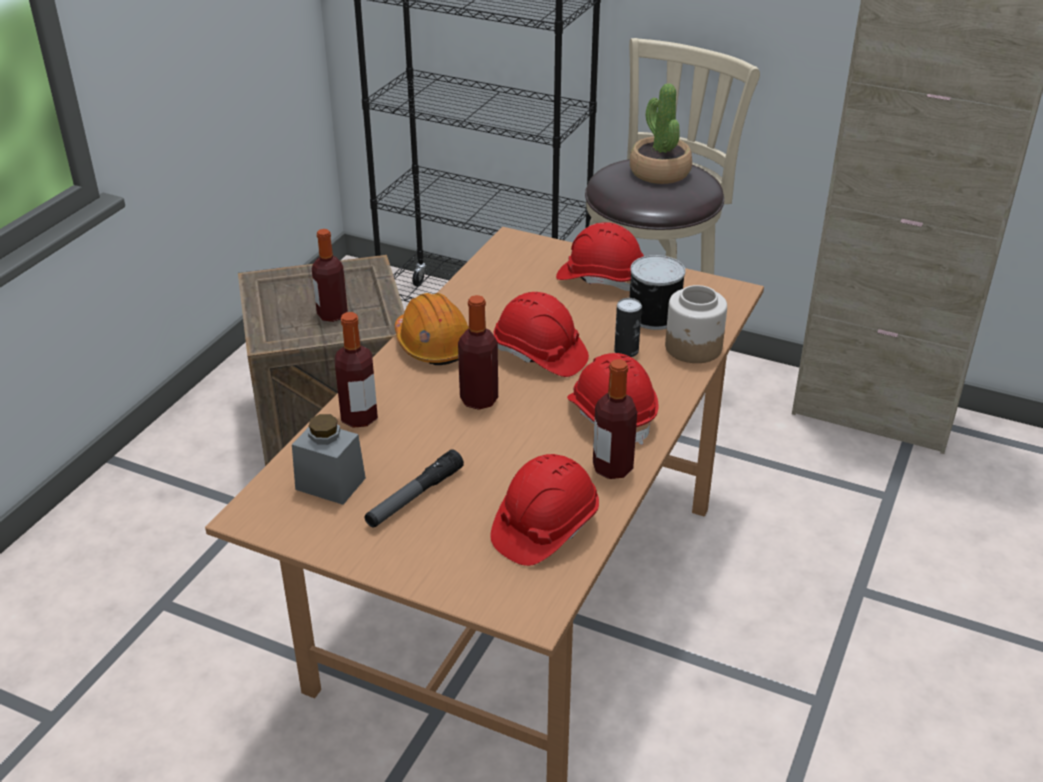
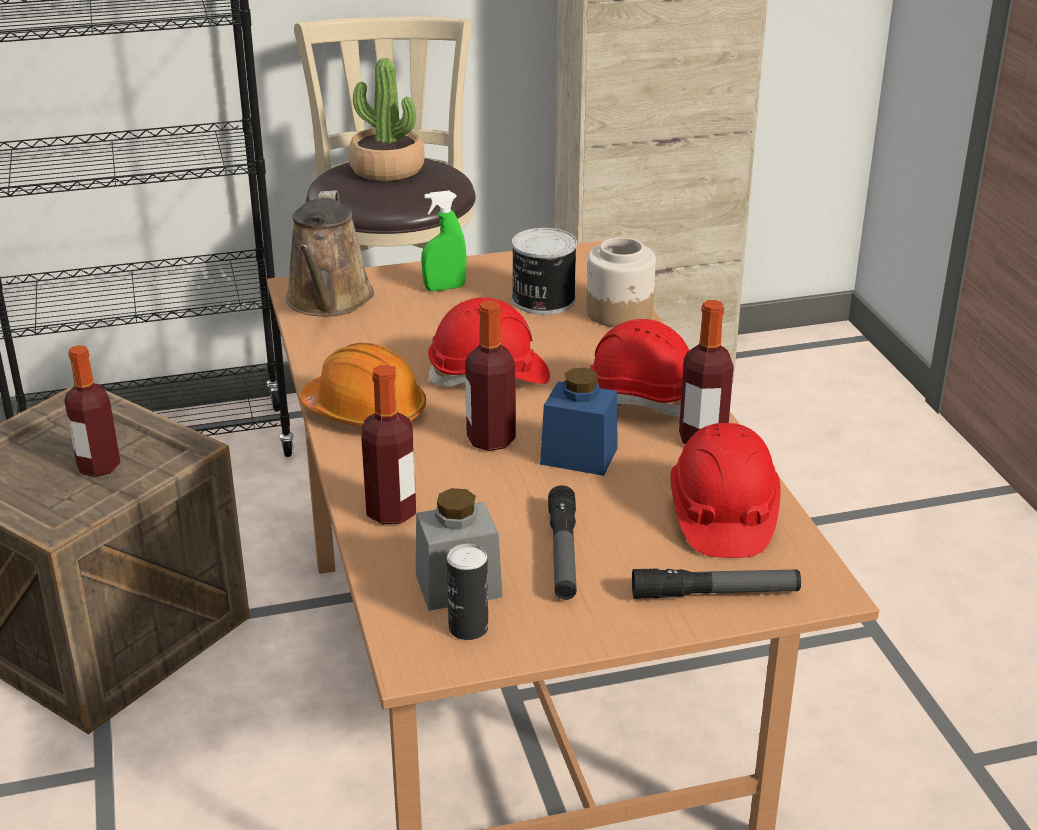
camera: 40 degrees left, 5 degrees down
(464, 575) = (715, 593): none -> flashlight
(515, 258) = (328, 301): none -> brown watering can
(516, 438) = (579, 456): none -> blue jar
(600, 278) = (444, 288): red hard hat -> green spray bottle
(626, 351) = (565, 339): can -> can (468, 628)

